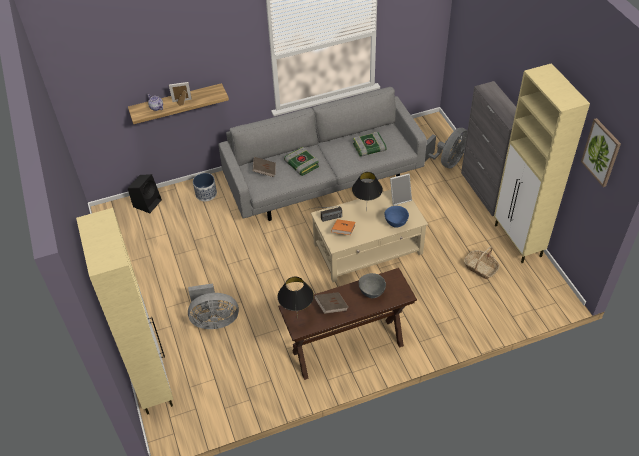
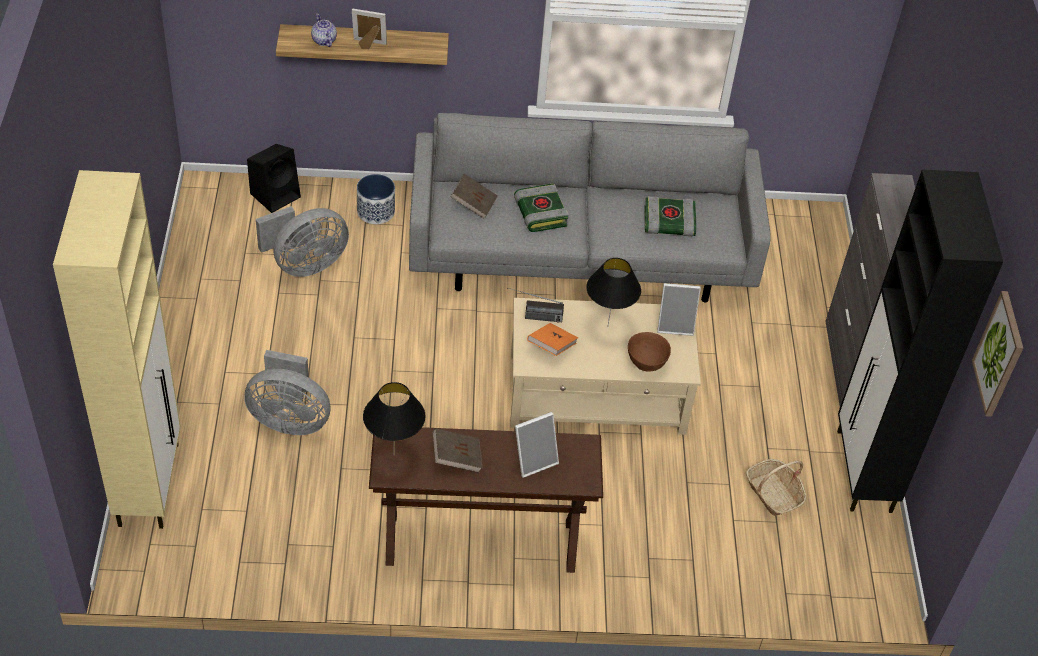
camera: 15 degrees right, 0 degrees up
(372, 293) = (534, 460): grey bowl -> picture frame
(396, 223) = (646, 364): blue bowl -> brown bowl
(447, 162) = (810, 294): grey fan -> grey fan (305, 264)
(518, 241) = (864, 472): beige cabinet -> black cabinet

